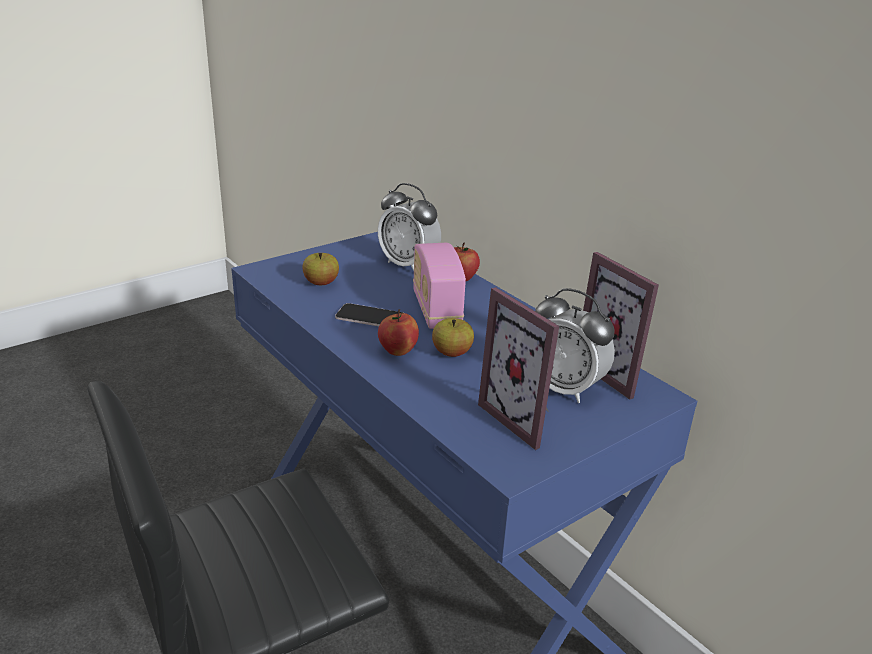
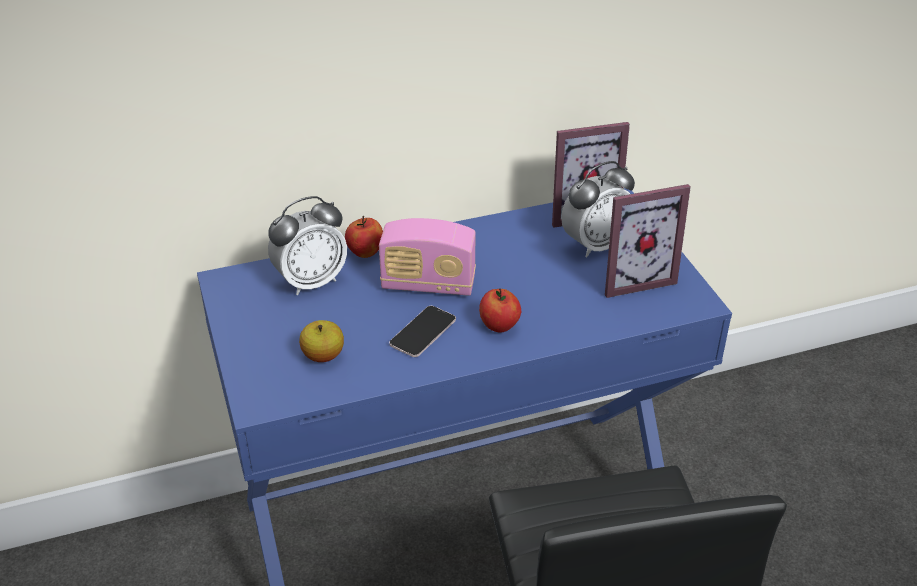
camera: 70 degrees left, 10 degrees up
(452, 353) = (515, 293): apple -> none

